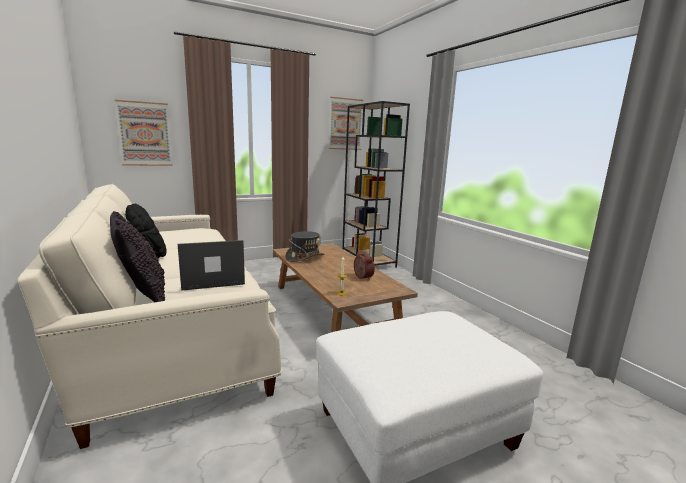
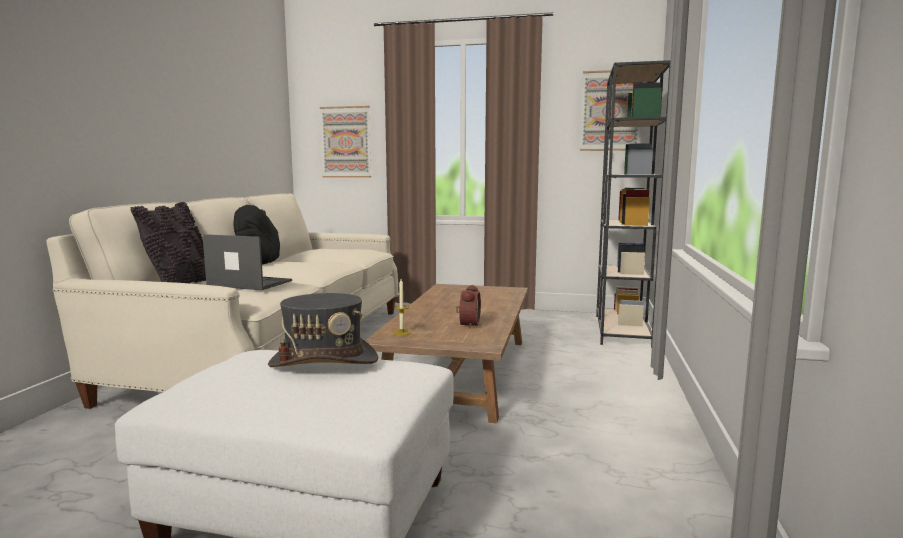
camera: 40 degrees right, 5 degrees down
(305, 257) = (451, 295): grey hat -> grey hat (324, 361)

